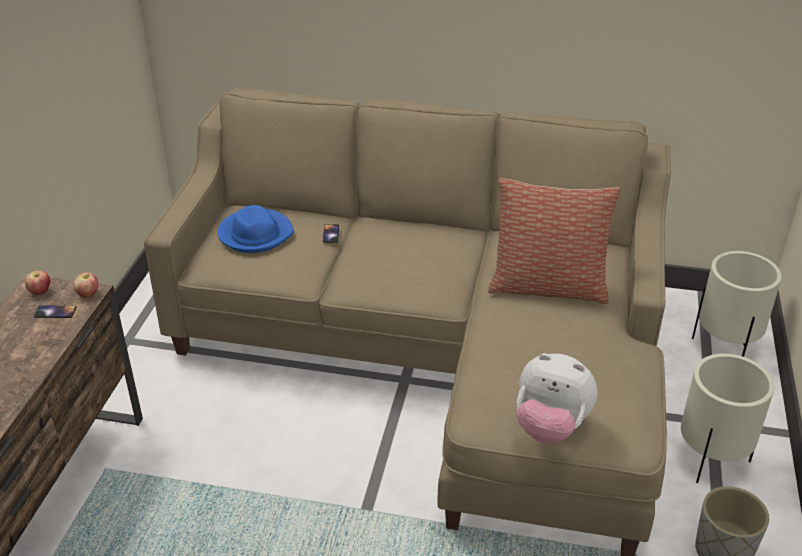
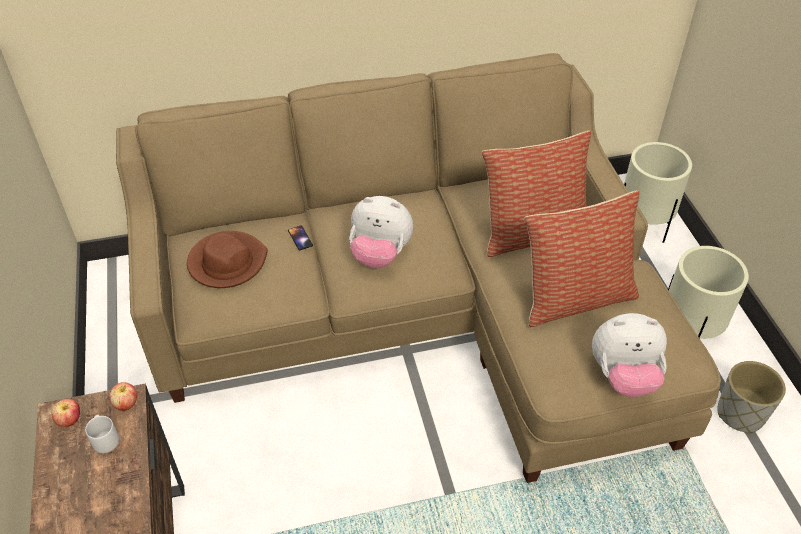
camera: 25 degrees left, 10 degrees up
(55, 312) = (105, 439): phone -> grey mug
(255, 234) = (227, 262): blue hat -> brown hat
(391, 264) = (380, 254): none -> plush toy
(550, 349) = (575, 298): none -> pillow

